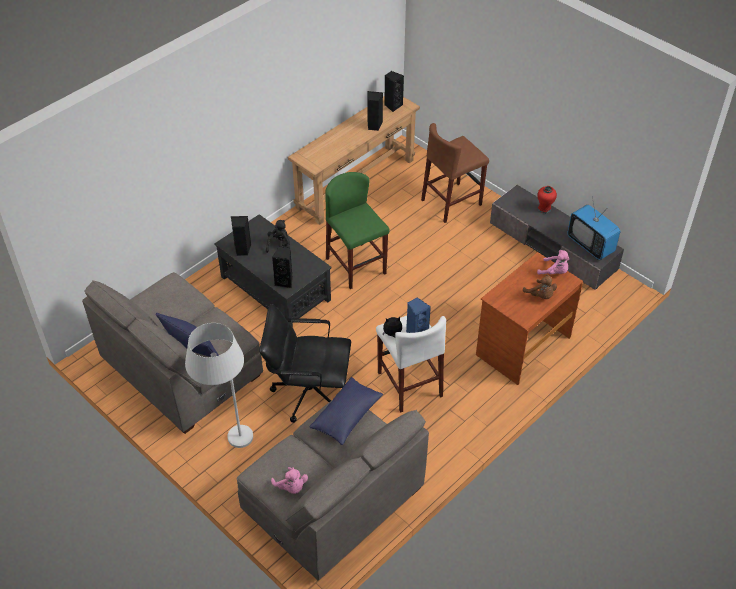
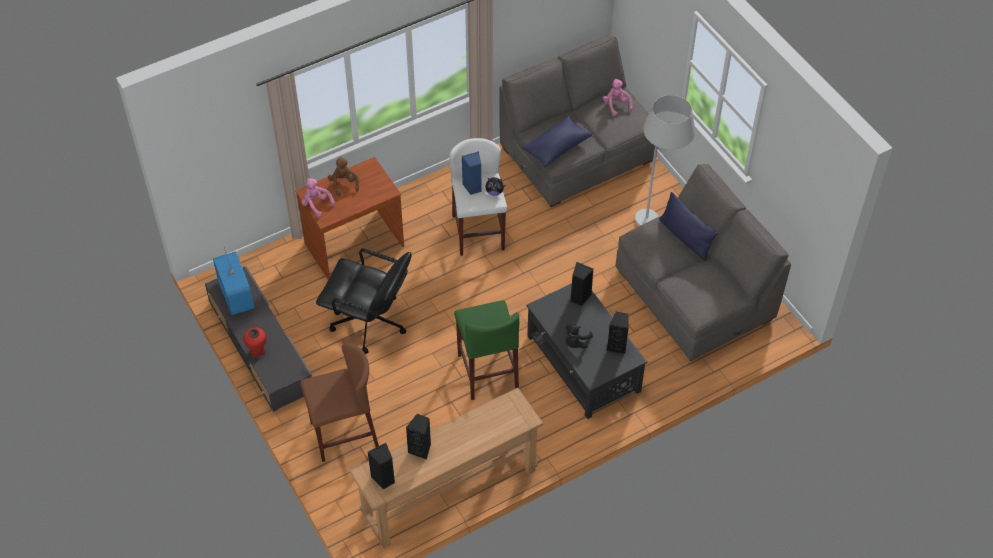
camera: 165 degrees left, 5 degrees up
(308, 392) = (575, 245): black office chair -> black office chair (369, 323)

